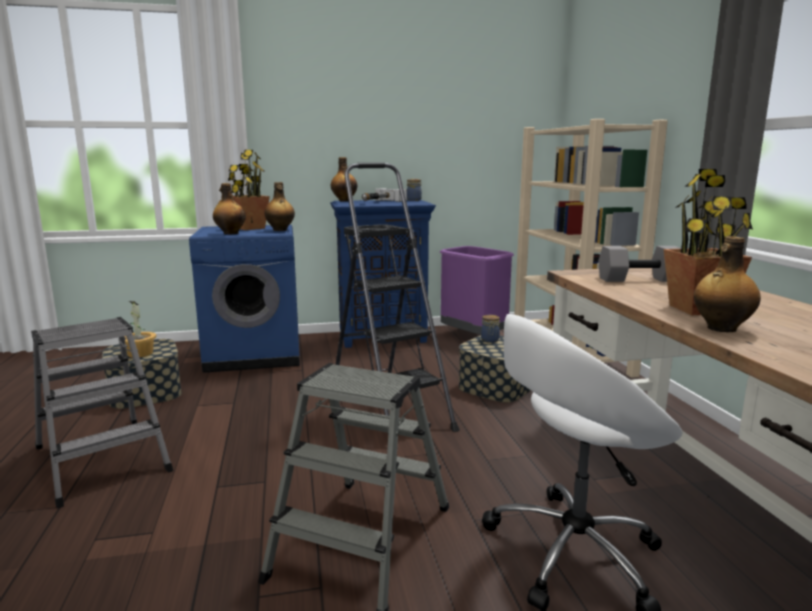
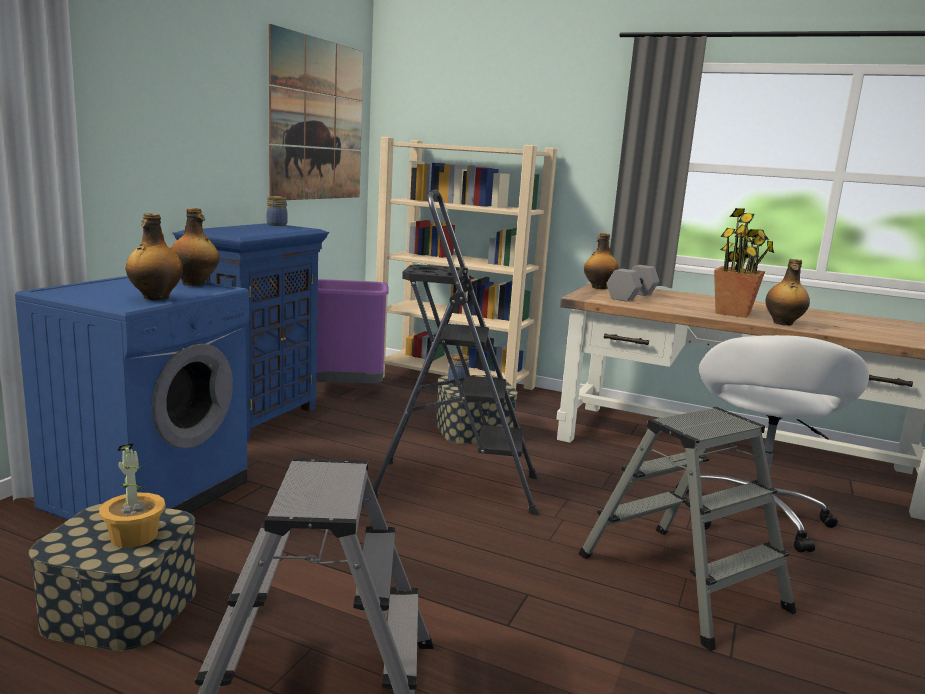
camera: 55 degrees left, 0 degrees up
(250, 228) = (123, 285): potted plant -> none
(344, 201) = (203, 230): bottle -> bottle (598, 287)
(380, 202) = (261, 230): hammer -> none
(487, 120) = (317, 120): none -> picture

